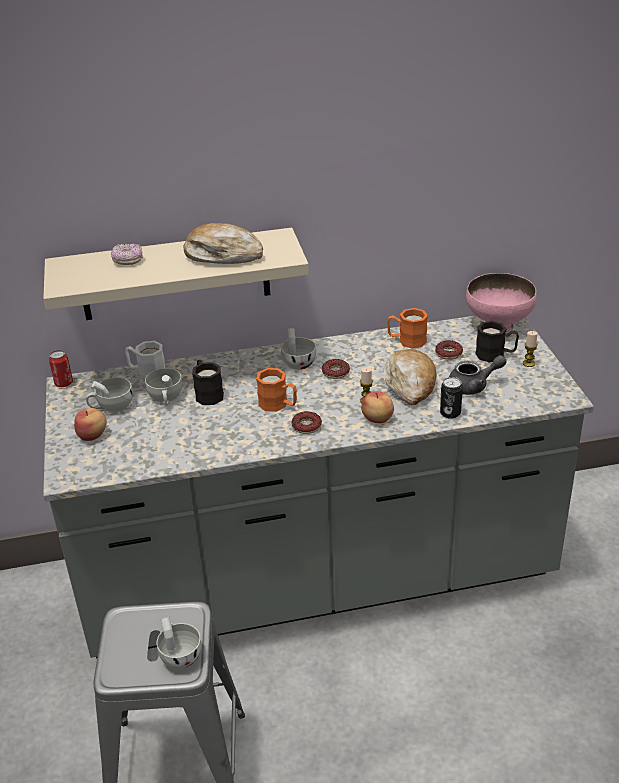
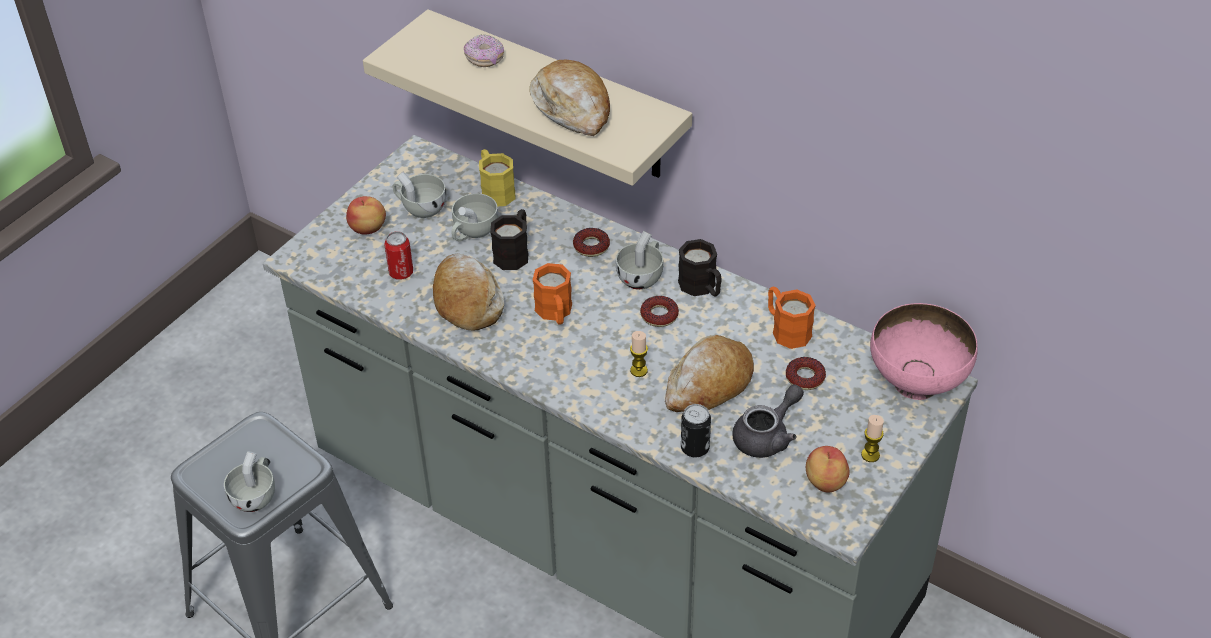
camera: 45 degrees right, 10 degrees up
(64, 383) = (417, 152): can -> can (401, 273)
(147, 373) = (495, 190): white mug -> yellow mug
(217, 430) = (467, 300): none -> bread
(306, 426) = (545, 356): donut -> donut (591, 246)
(377, 419) = (618, 399): apple -> apple (824, 482)
(473, 386) = (767, 436): grey teapot -> grey teapot turned 75 degrees counterclockwise
(496, 355) = (852, 417): black mug -> black mug (702, 288)

